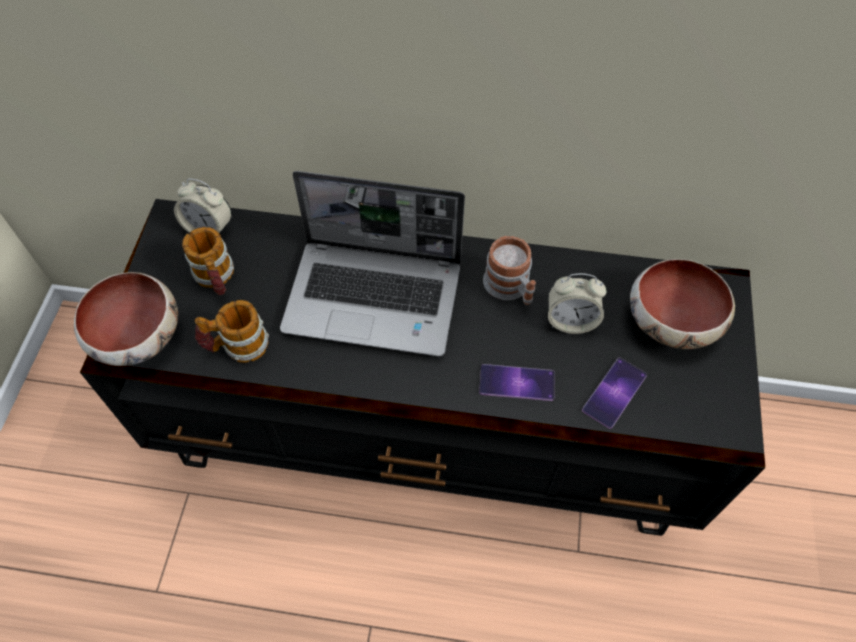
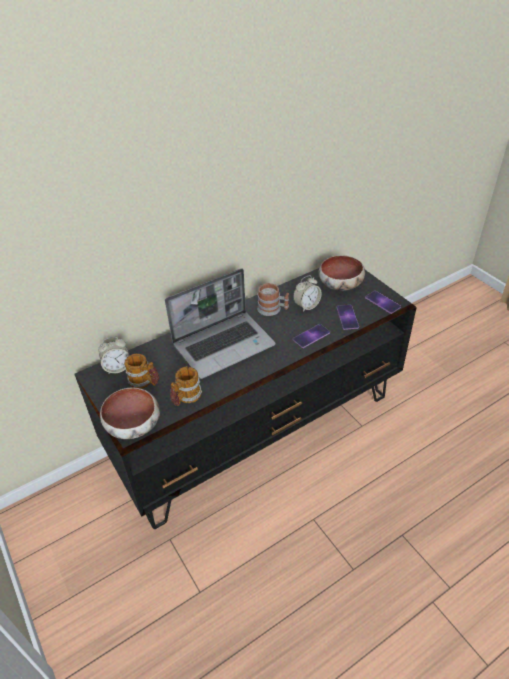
camera: 40 degrees left, 15 degrees down
(710, 410) = (382, 302): none -> phone

